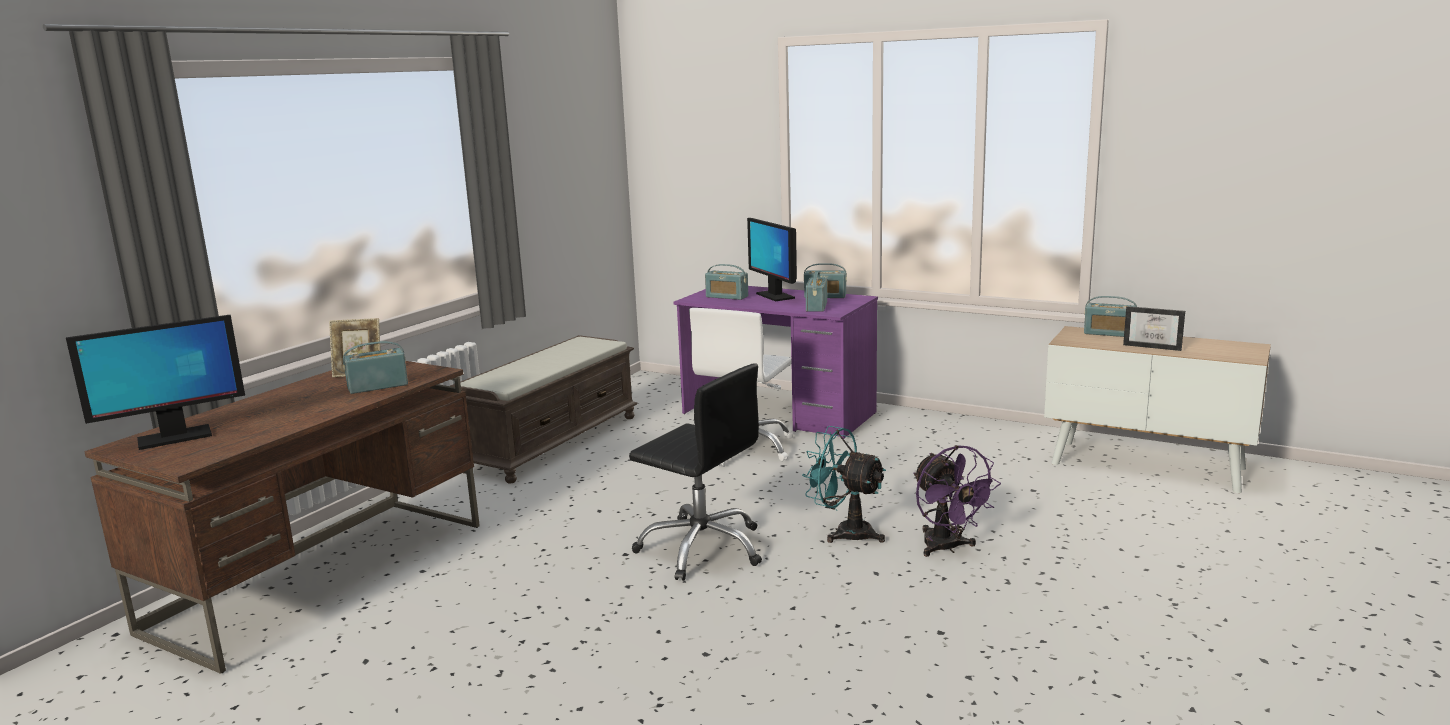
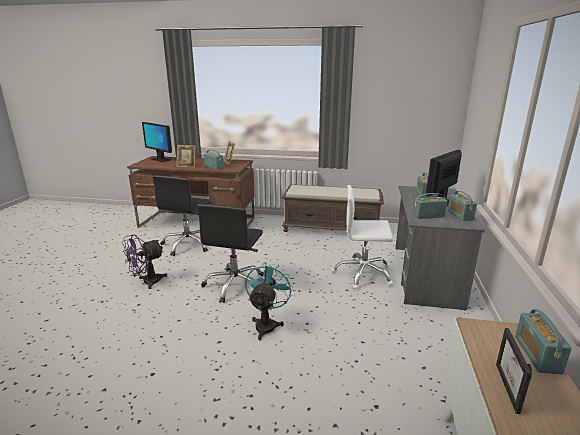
camera: 70 degrees right, 5 degrees up
(324, 410) = (187, 166): none -> picture frame
(452, 592) = (188, 244): none -> black office chair
(778, 413) = (425, 275): purple desk -> grey desk
(947, 548) = (257, 367): purple fan -> purple fan (147, 282)

